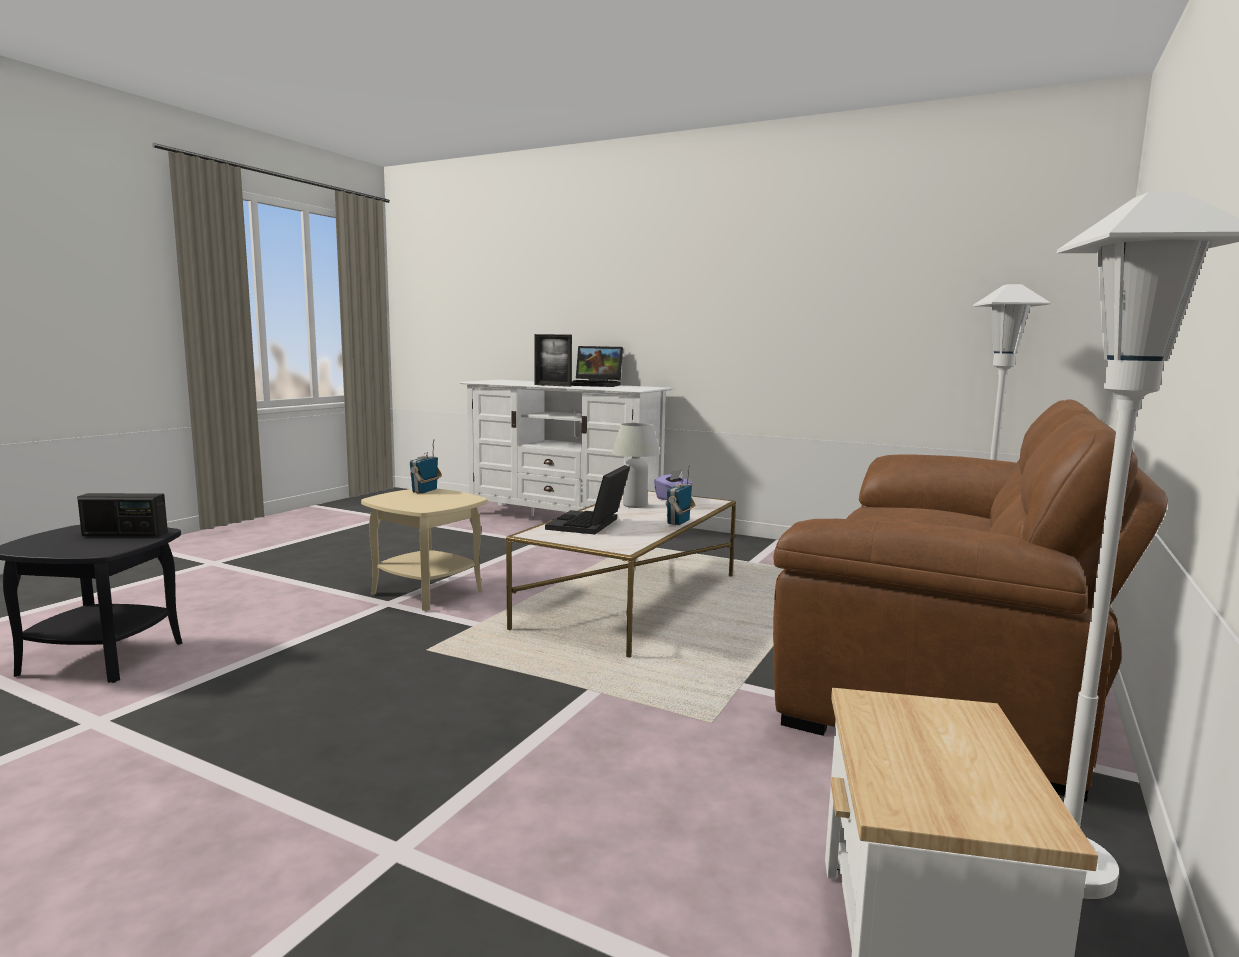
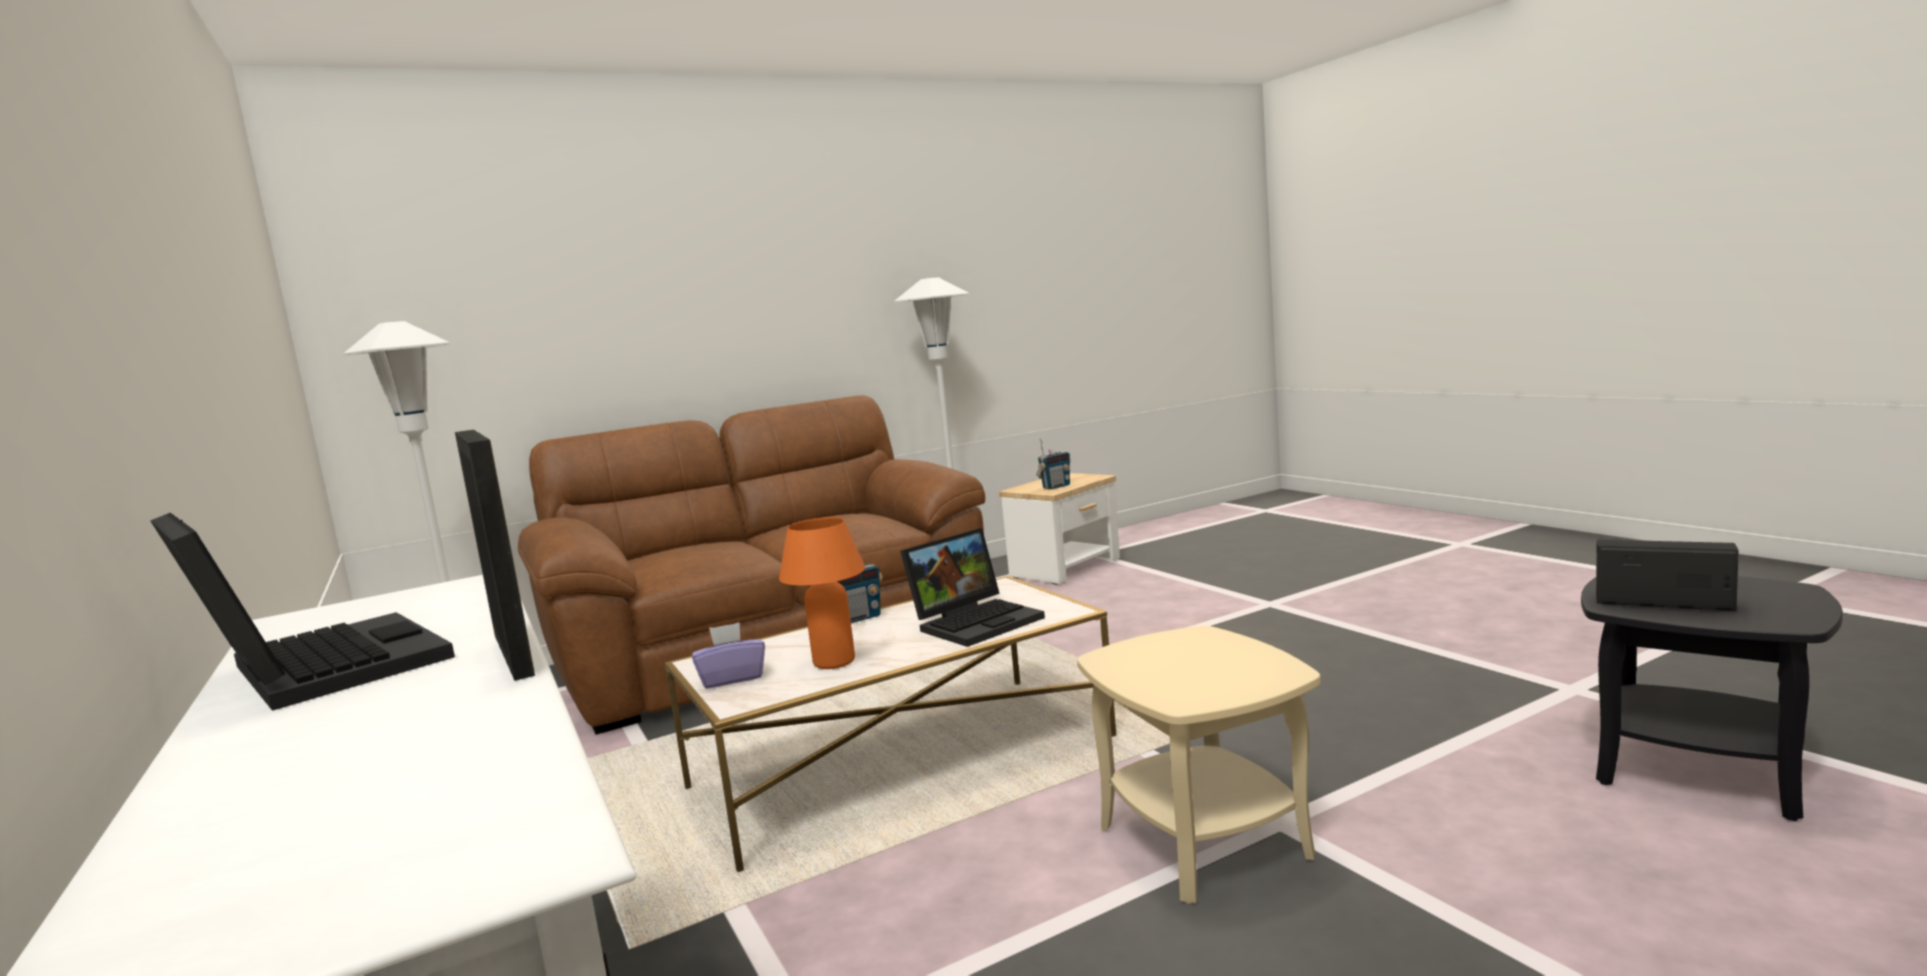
camera: 145 degrees left, 0 degrees up
(425, 491) = (1181, 694): radio -> radio (1056, 487)
(634, 505) = (834, 662): white table lamp -> orange table lamp

